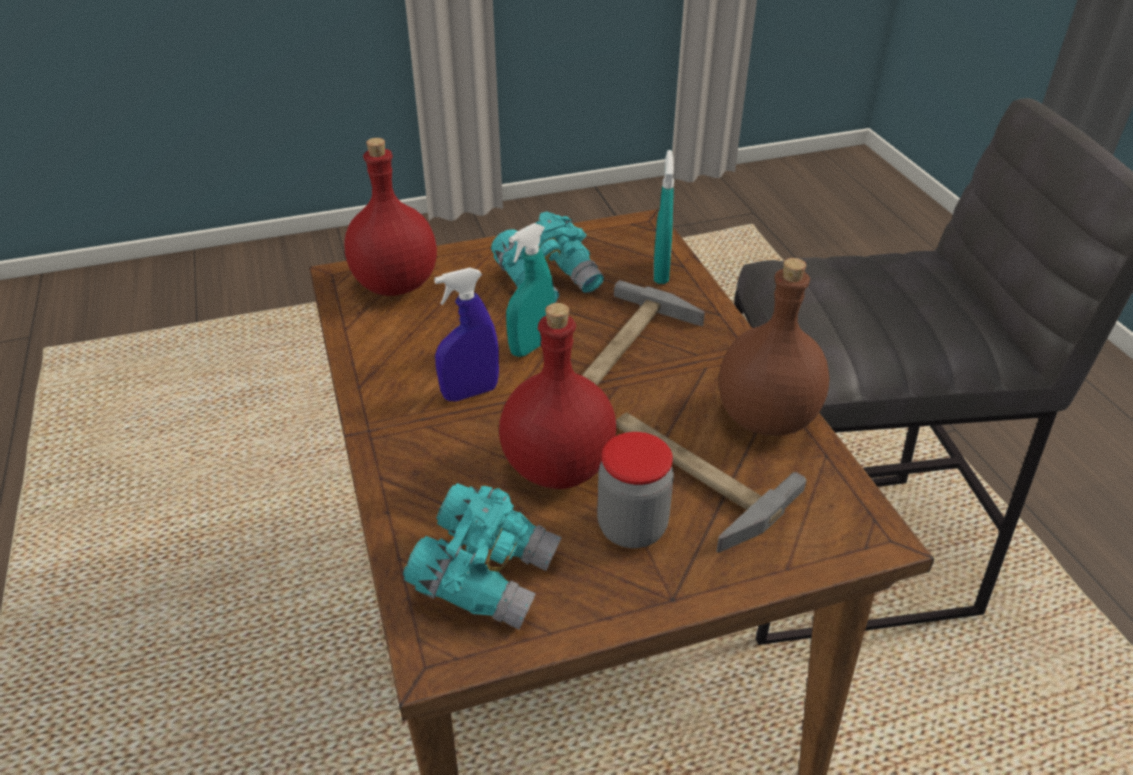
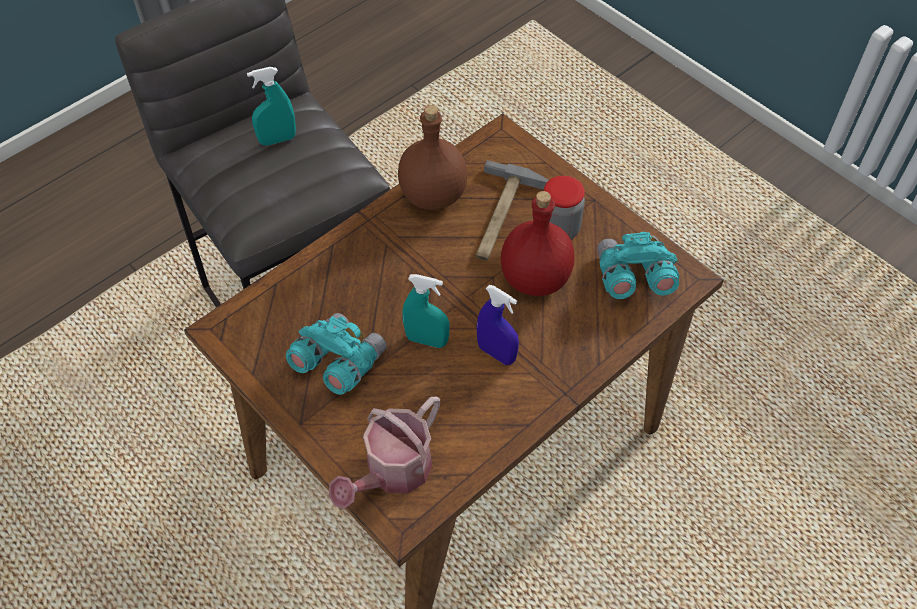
camera: 115 degrees left, 15 degrees up
(395, 283) = (392, 472): red bottle -> watering can
(628, 346) = (397, 284): hammer -> none
(661, 272) = (291, 295): turquoise spray bottle -> turquoise spray bottle (277, 139)

